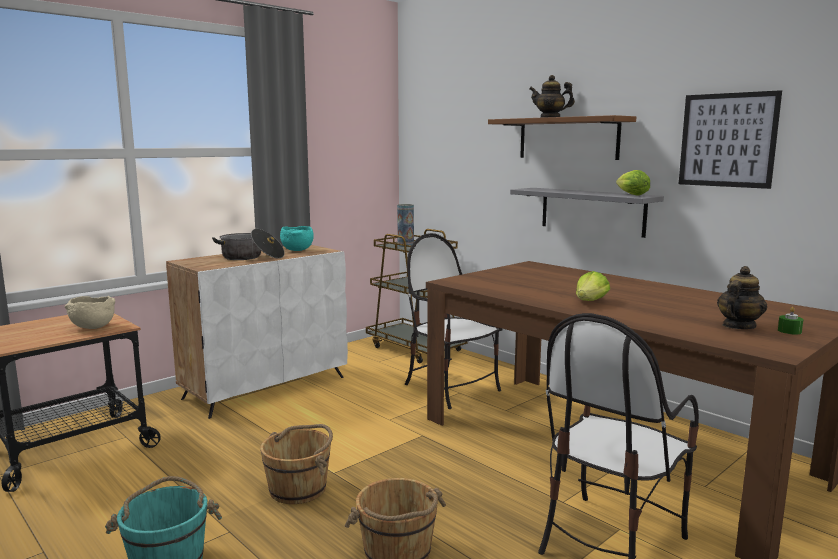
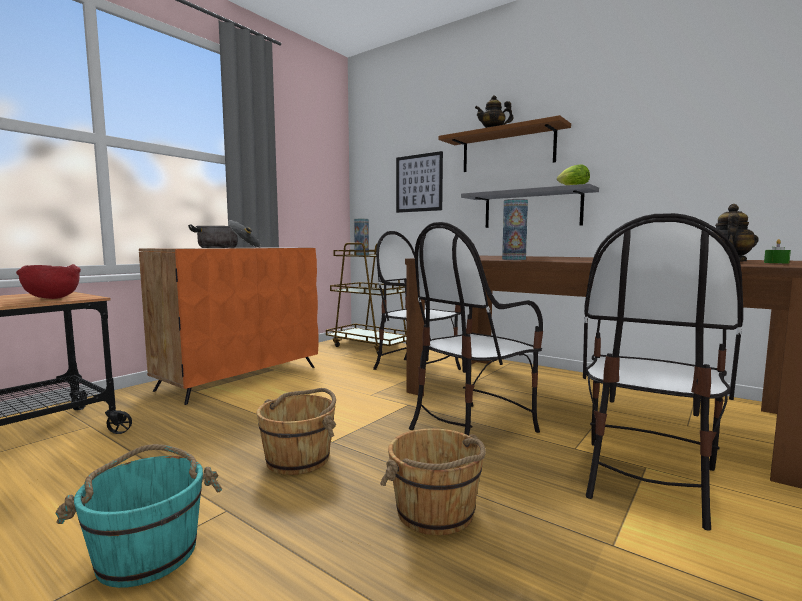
camera: 10 degrees left, 5 degrees down
(92, 328) = (51, 298): beige bowl -> red bowl
(266, 387) = (241, 378): white cabinet -> orange cabinet
(297, 250) = (270, 247): turquoise bowl -> none
(473, 469) = (471, 428): none -> chair
(531, 296) = (513, 259): none -> vase
(590, 302) = (571, 260): lettuce -> none
(727, 140) = (657, 132): picture -> picture (419, 183)

